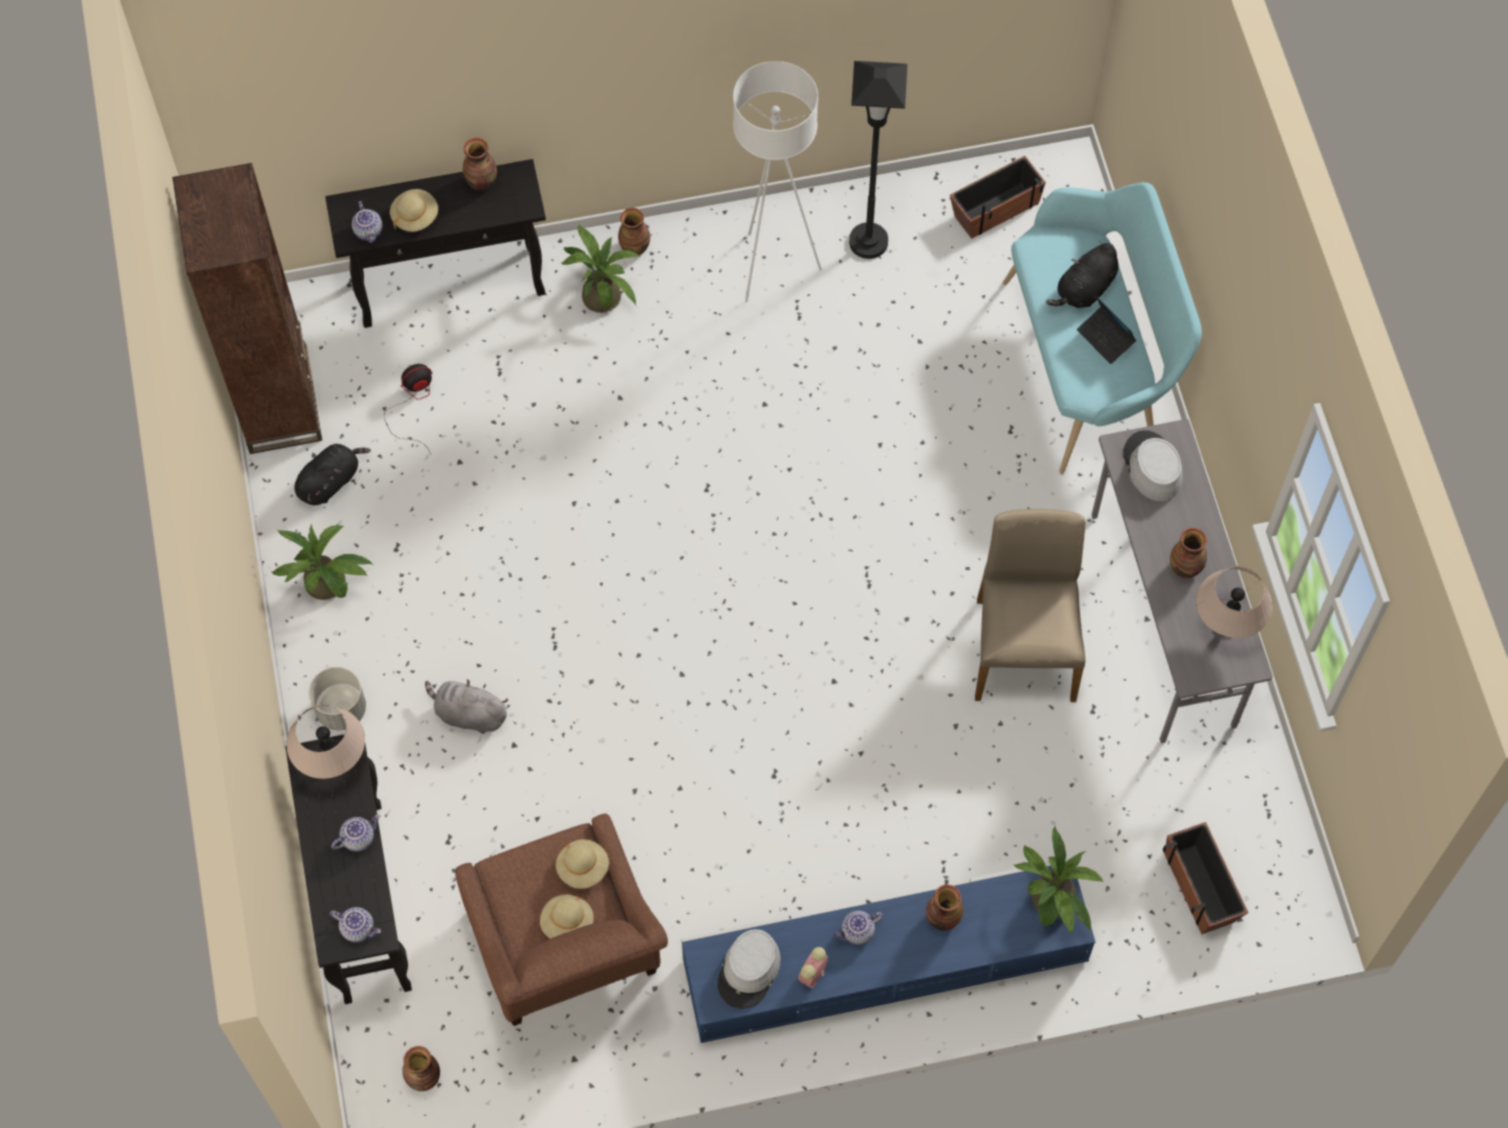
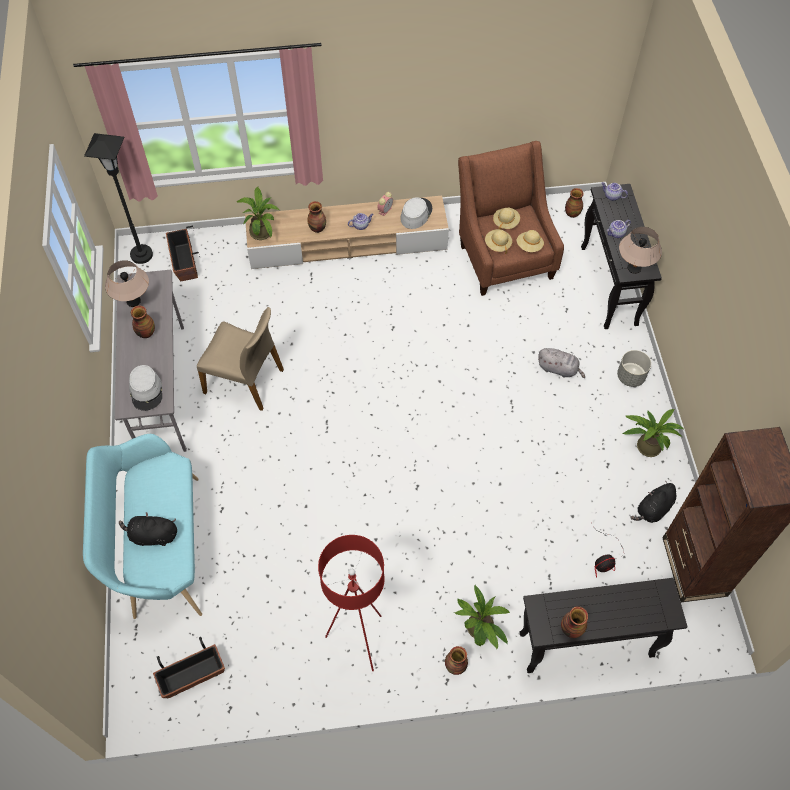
camera: 175 degrees left, 5 degrees down
(369, 231) = (651, 594): teapot -> none
(415, 217) = (618, 603): beige hat -> beige hat (529, 246)
(772, 268) = (359, 640): white floor lamp -> red floor lamp
(868, 242) = (289, 656): black floor lamp -> black floor lamp (141, 255)
(884, 961) = (348, 243): blue tv stand -> beige tv stand
(1023, 648) = (245, 380): beige chair -> beige chair turned 75 degrees counterclockwise
(1084, 290) = (152, 536): black plush toy -> black plush toy turned 135 degrees counterclockwise
(1105, 338) = (148, 499): laptop -> none

